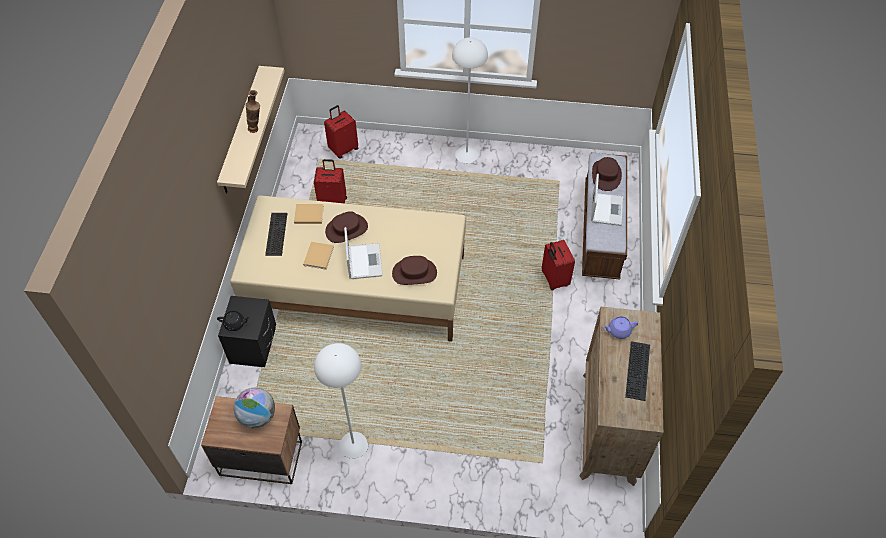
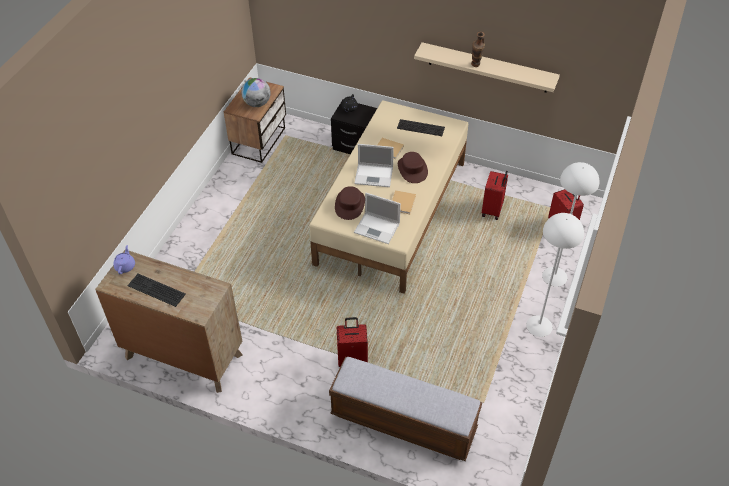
camera: 105 degrees right, 5 degrees down
(308, 214) = (436, 148): beige book -> beige book (402, 202)
(353, 444) = (246, 189): white floor lamp -> white floor lamp (554, 276)
(606, 175) = (439, 402): brown hat -> none
(606, 208) = (392, 387): laptop -> laptop (377, 228)
(618, 331) = (200, 288): purple teapot -> purple teapot (125, 266)

